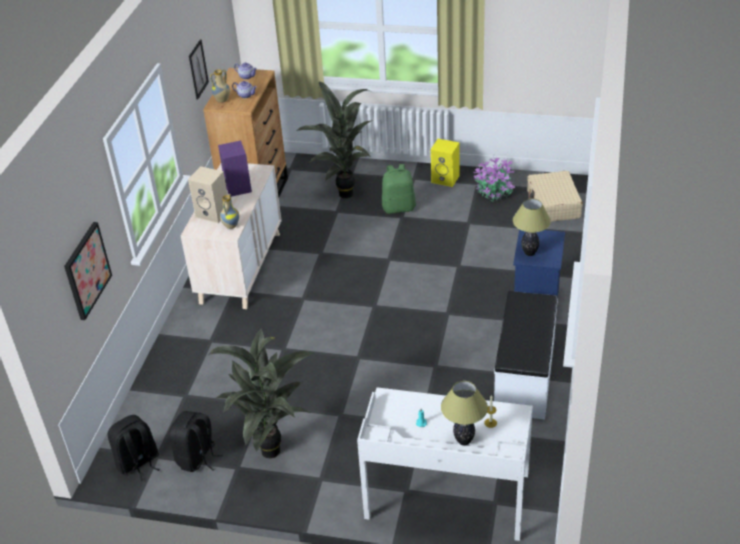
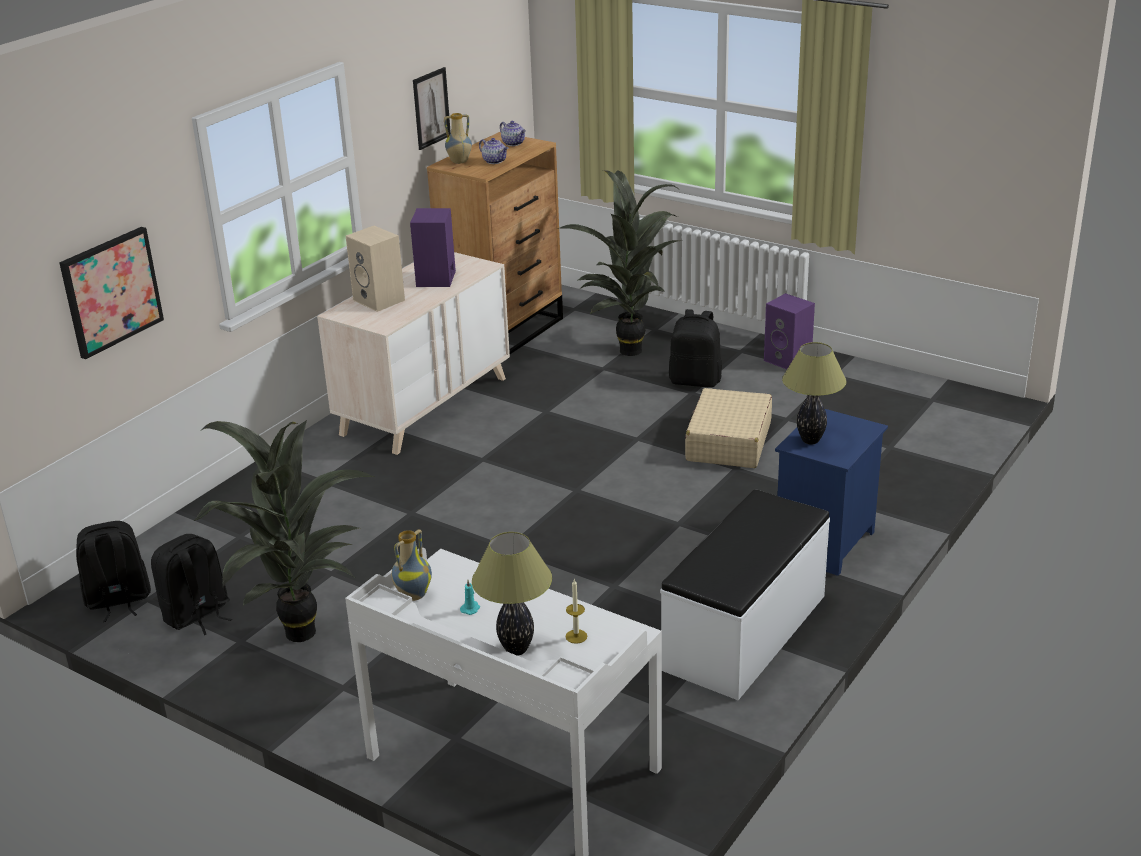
camera: 20 degrees right, 10 degrees down
(230, 226) = (390, 317): vase -> vase (413, 594)
(399, 207) = (695, 381): green backpack -> black backpack
(446, 179) = (789, 360): yellow speaker -> purple speaker
(494, 191) = (853, 388): potted plant -> none
(553, 205) = (936, 422): beige suitcase -> beige suitcase (728, 442)

